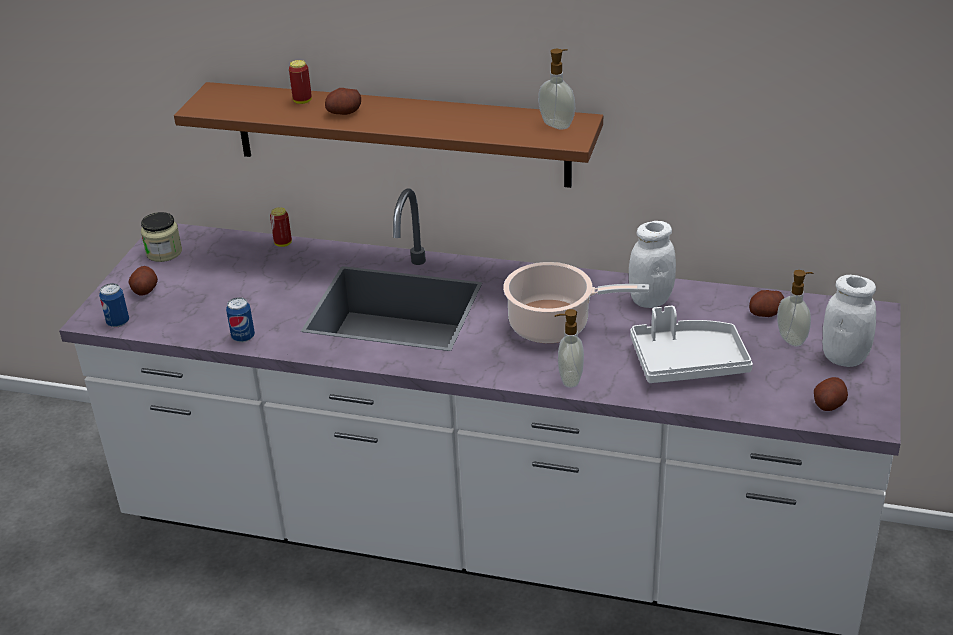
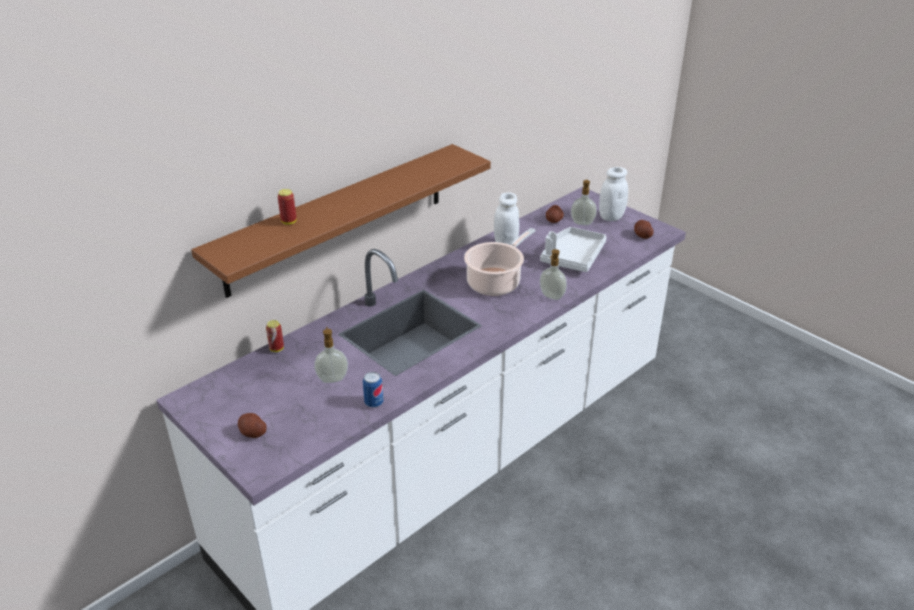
camera: 60 degrees left, 0 degrees up
(118, 322) = (281, 459): can -> none
(164, 252) = (211, 408): jar -> none
(344, 113) = (330, 213): potato -> none
(557, 124) = (447, 158): soap dispenser -> soap dispenser (332, 378)

